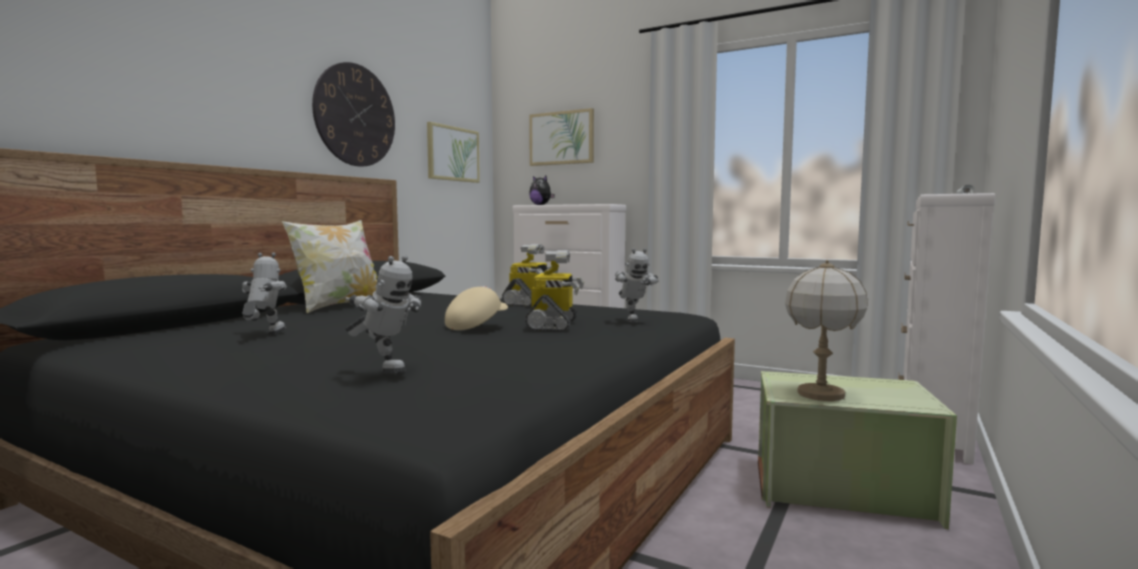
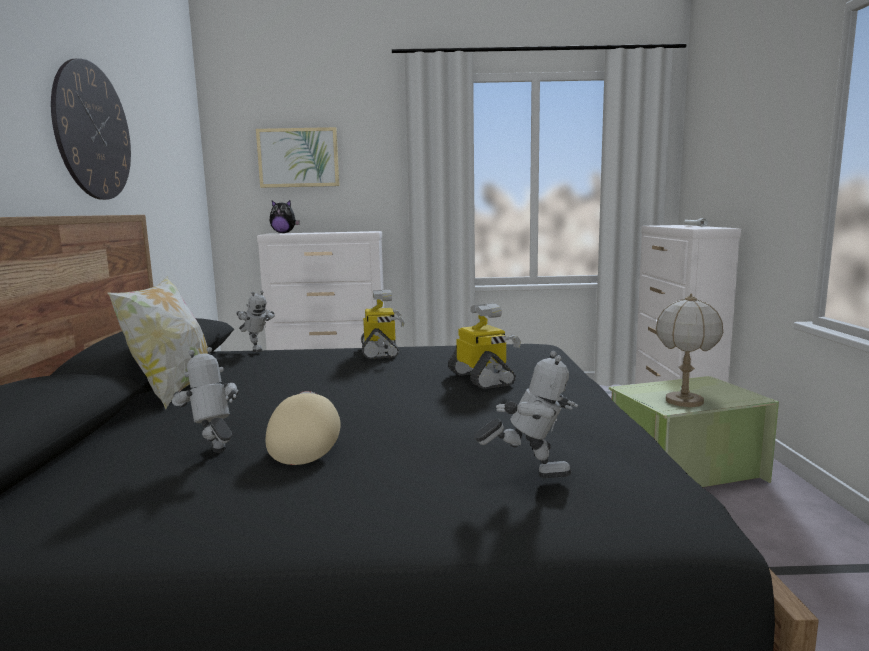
camera: 30 degrees left, 5 degrees up
(453, 154) = (177, 175): picture -> none
(476, 325) = (421, 392): beige cap -> beige cap (305, 446)
(633, 320) = (534, 361): toy robot -> toy robot (256, 350)

